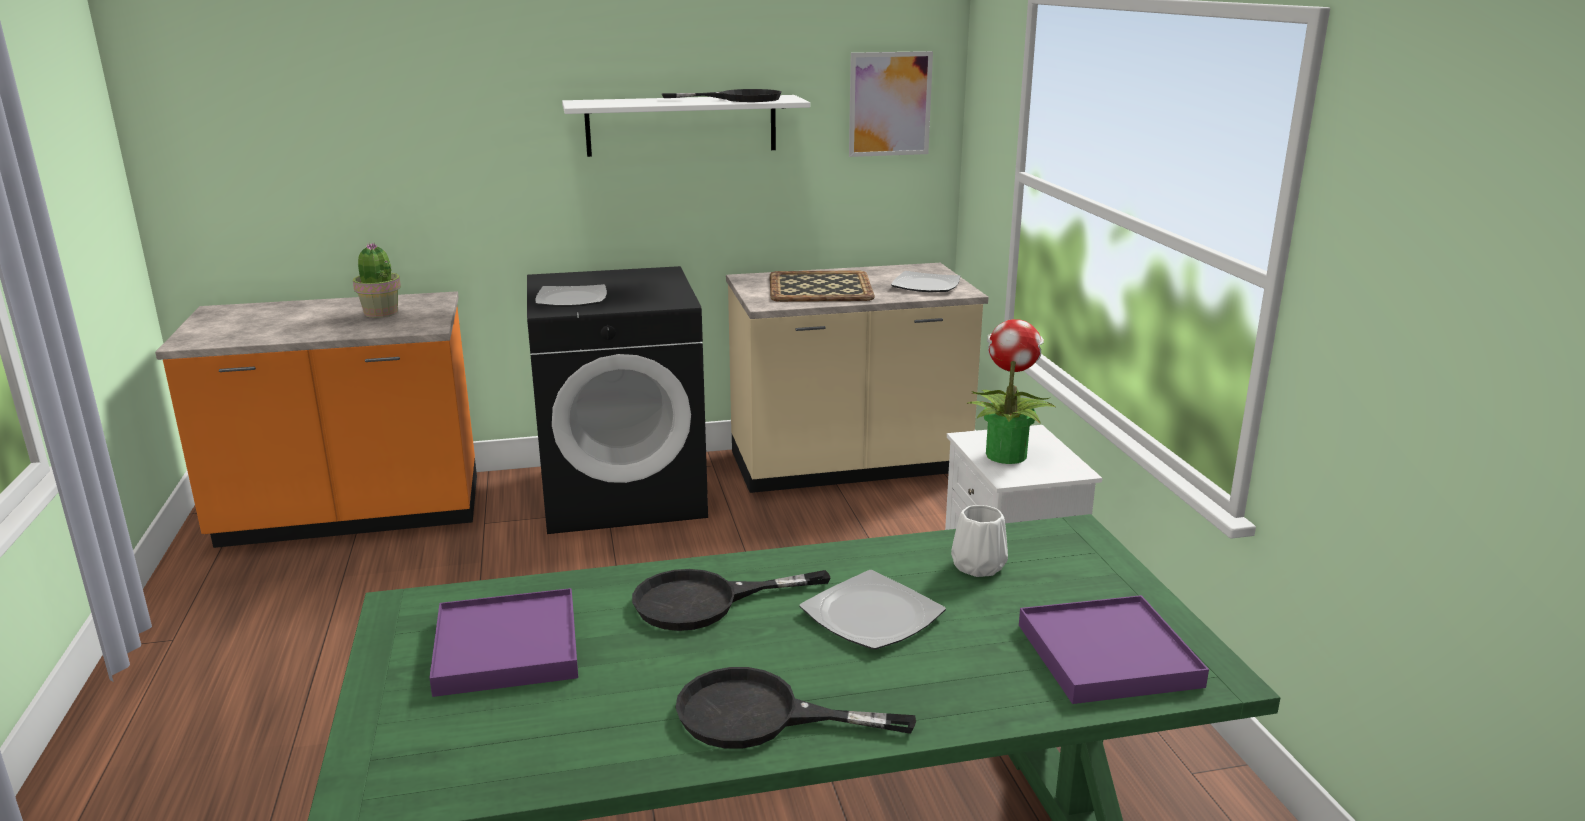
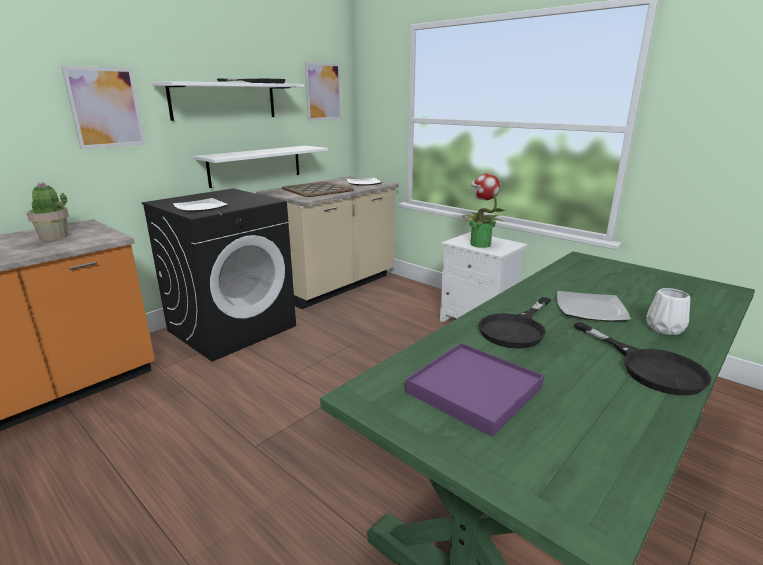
camera: 35 degrees left, 0 degrees up
(493, 138) = (106, 108): none -> picture
(731, 231) = (255, 165): none -> white shelf
(760, 716) = (650, 367): black frying pan -> black frying pan turned 90 degrees counterclockwise
(977, 567) = (582, 279): white vase -> white vase (665, 329)
(1107, 655) = (688, 294): purple tray -> none

